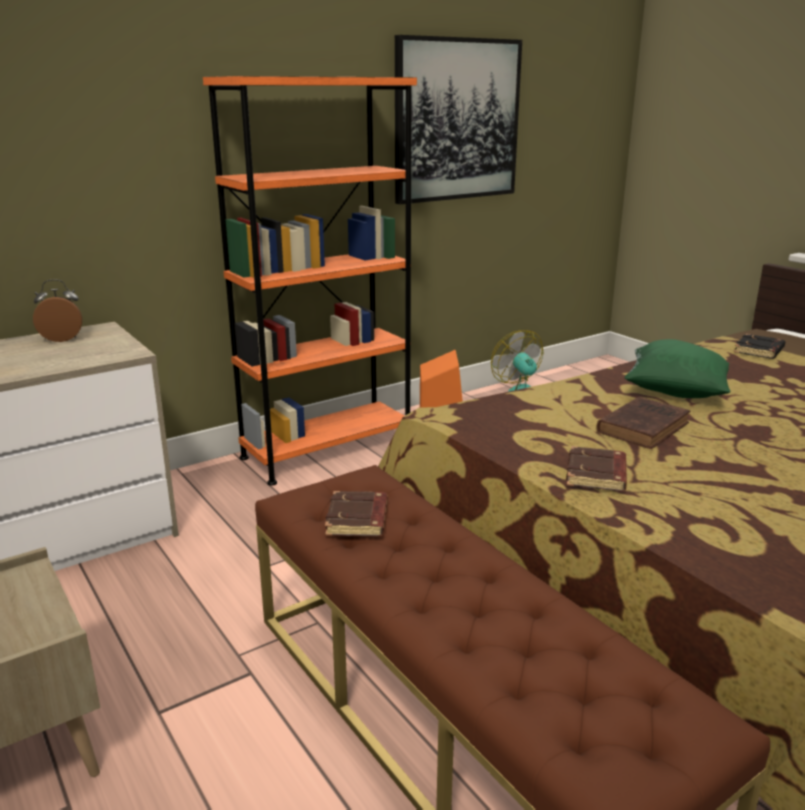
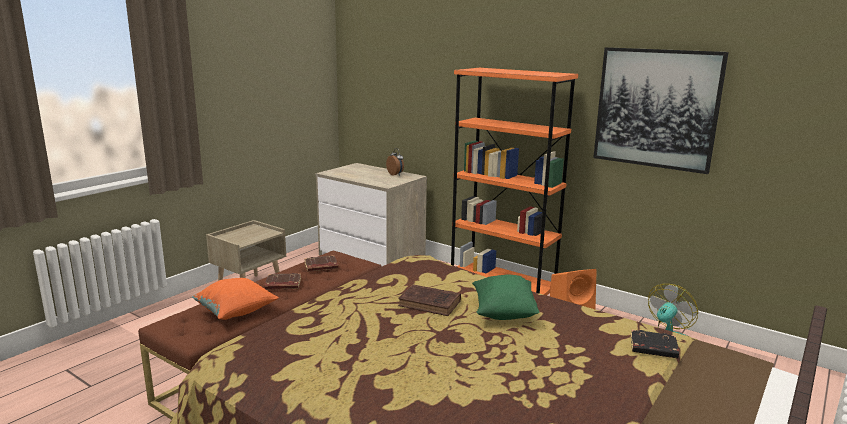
camera: 70 degrees right, 5 degrees down
(563, 651) = (235, 313): none -> orange pillow
(597, 475) = (356, 294): brown book -> brown book (282, 285)

